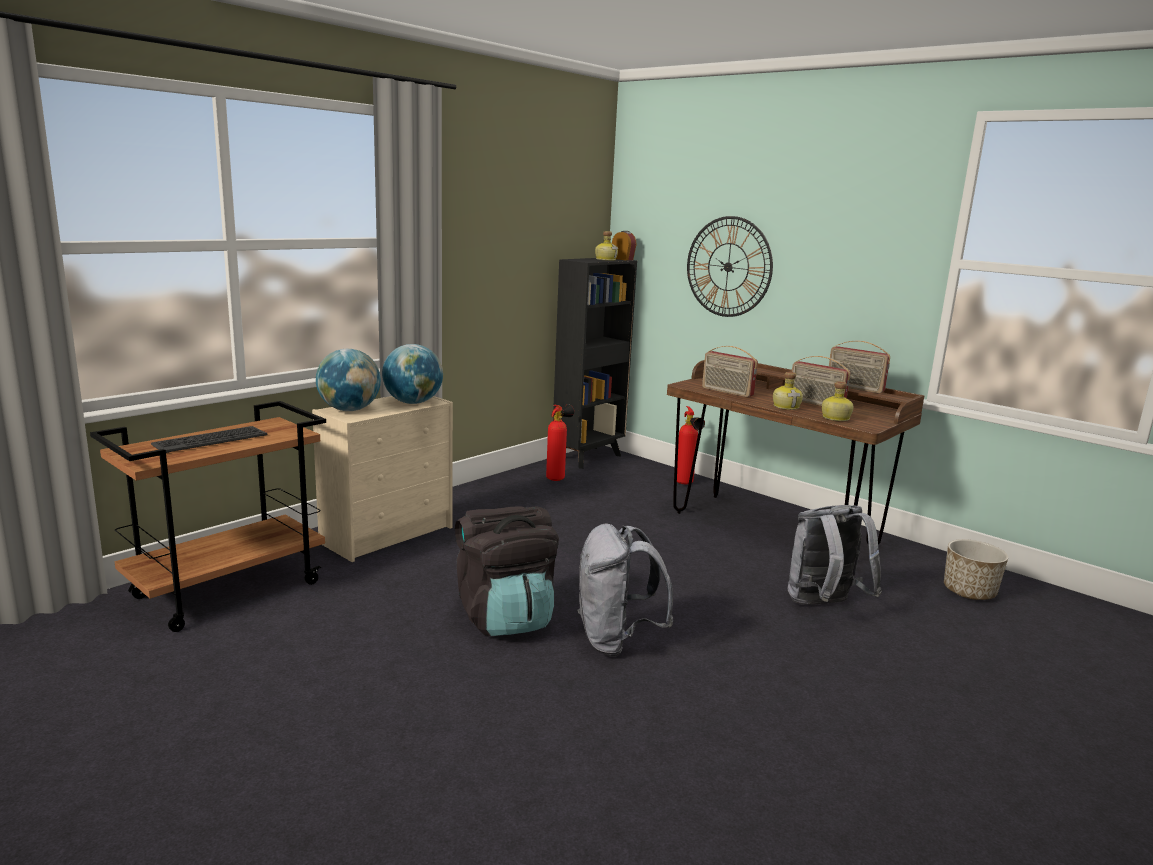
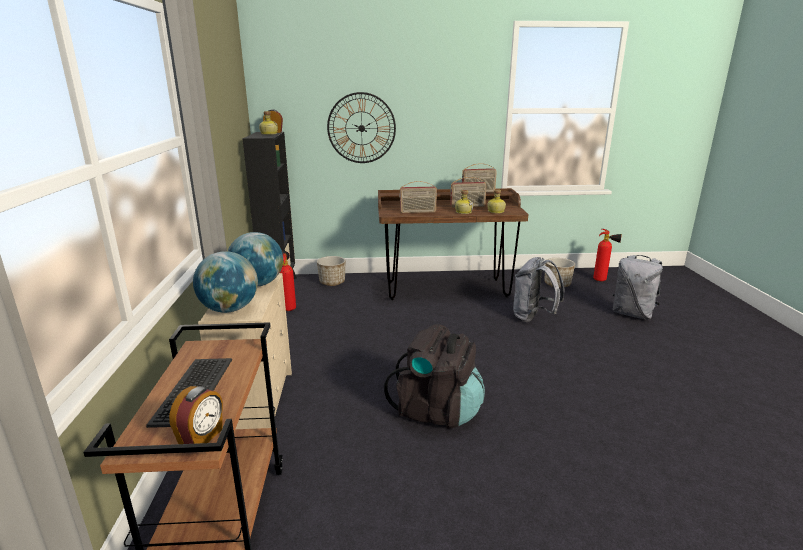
camera: 45 degrees left, 5 degrees up
(155, 460) = (202, 437): none -> alarm clock
(616, 641) = (505, 387): grey backpack -> grey backpack (632, 314)
(648, 473) = (332, 282): none -> planter
(686, 484) = (363, 281): fire extinguisher -> fire extinguisher (602, 280)

